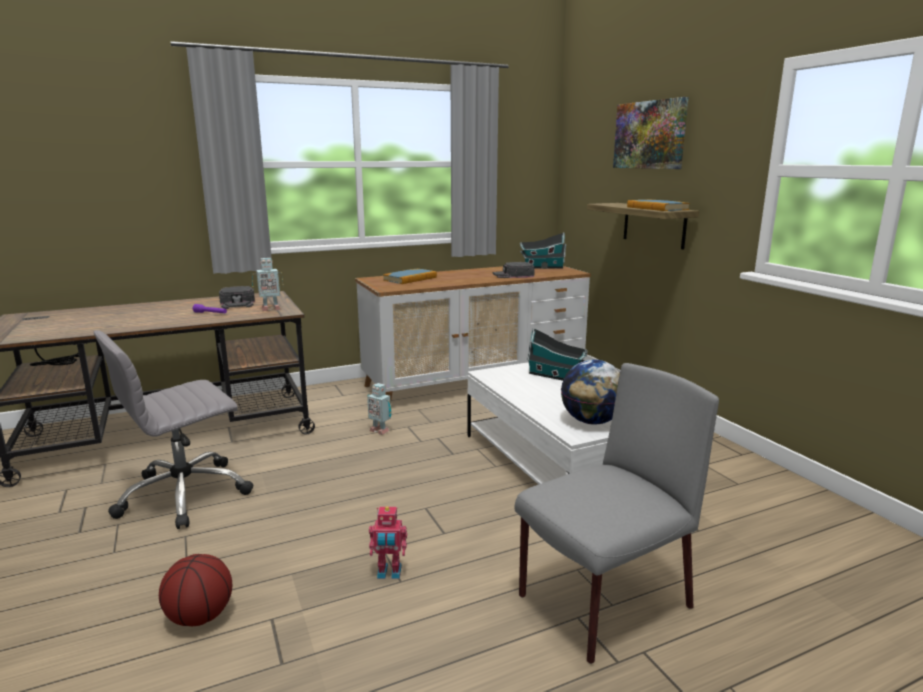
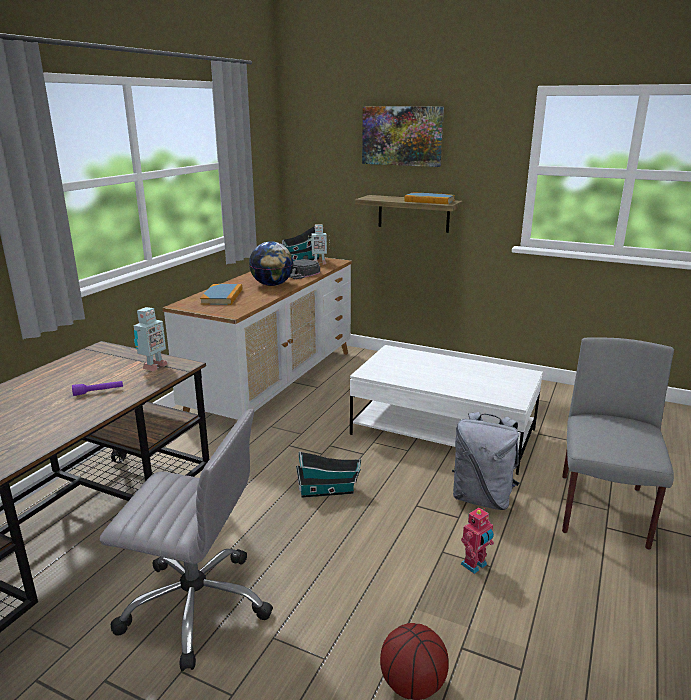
camera: 40 degrees left, 5 degrees up
(184, 495) = (197, 605): grey office chair -> grey office chair turned 90 degrees counterclockwise
(238, 303) = (92, 370): black cap -> none
(380, 430) = (272, 458): toy robot -> toy robot (319, 263)
(493, 530) = (482, 498): none -> grey backpack
(556, 376) = (418, 359): toy house -> toy house (329, 491)
(591, 421) = (503, 388): globe -> globe (272, 285)

